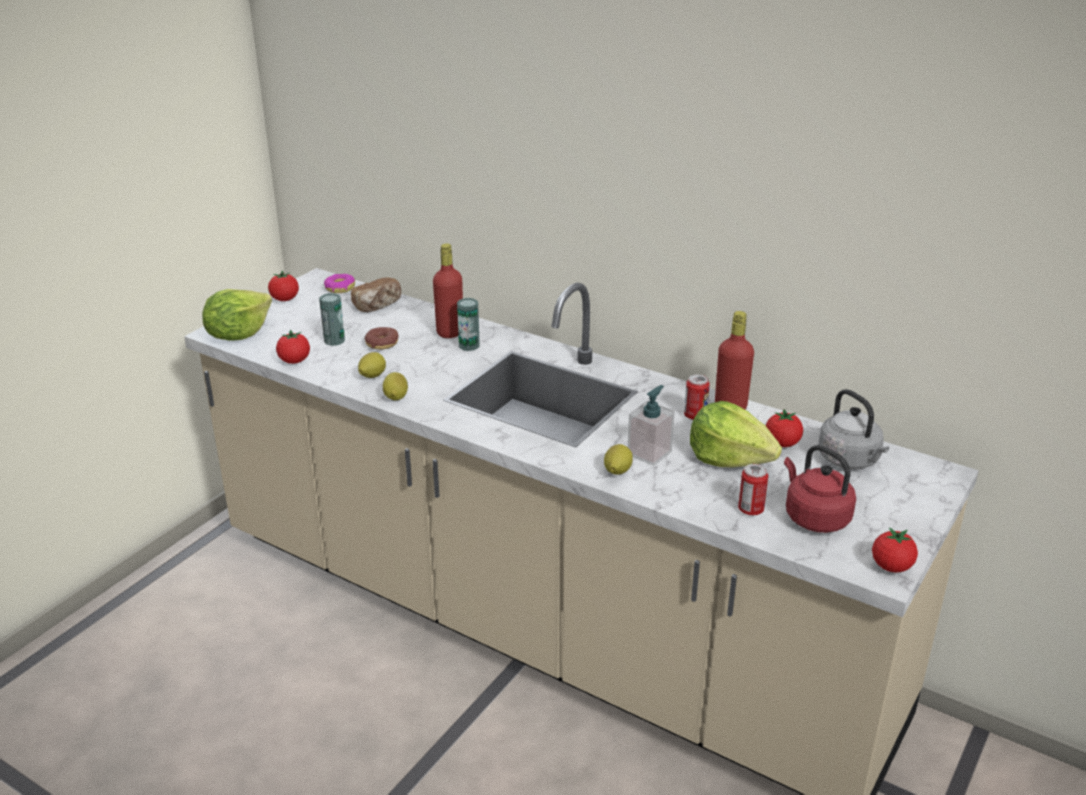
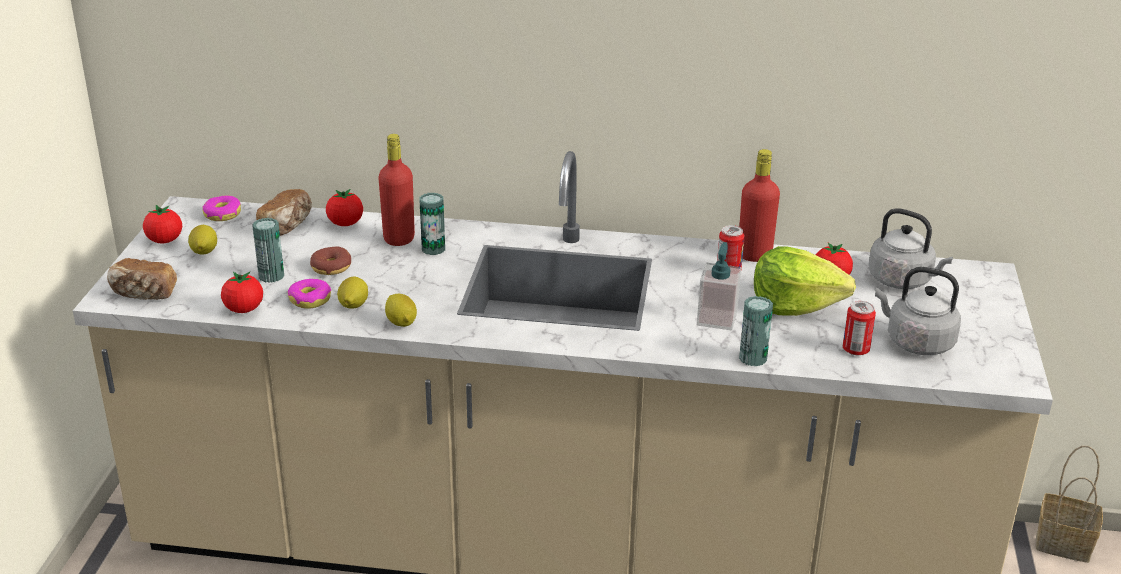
camera: 25 degrees left, 0 degrees up
(238, 334) = (143, 294): lettuce -> bread
(346, 364) = (310, 299): none -> donut
(617, 471) = (701, 345): lemon -> lemon (204, 252)
(651, 493) = (753, 358): none -> can
(814, 517) = (916, 342): red kettle -> grey kettle
(891, 566) = (1016, 370): tomato -> tomato (345, 223)
(1019, 765) = (1065, 543): none -> basket

